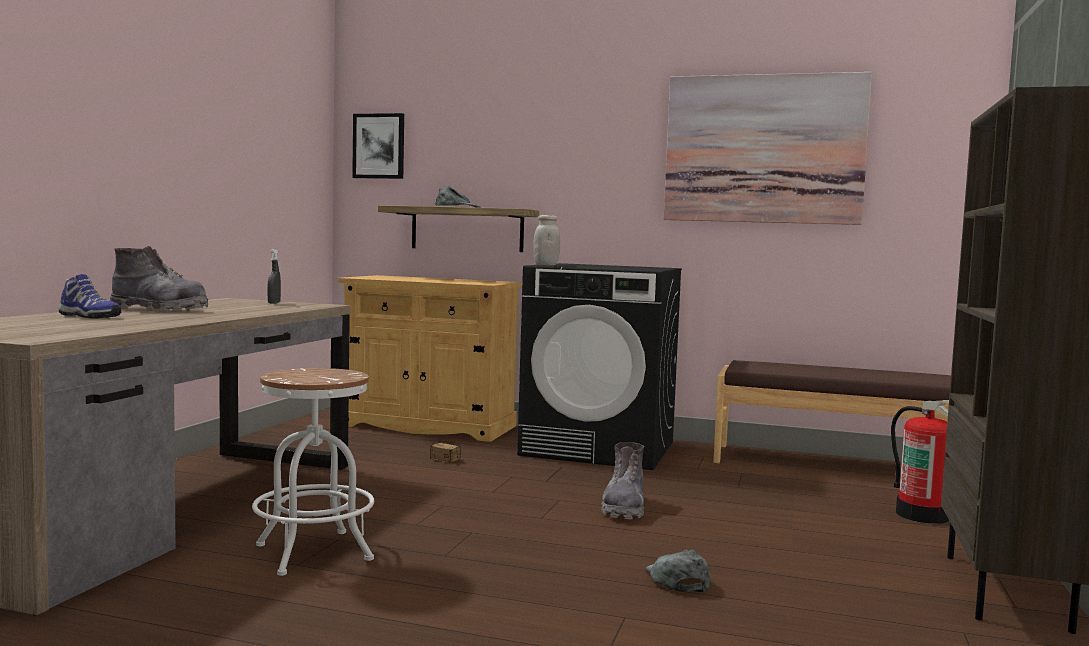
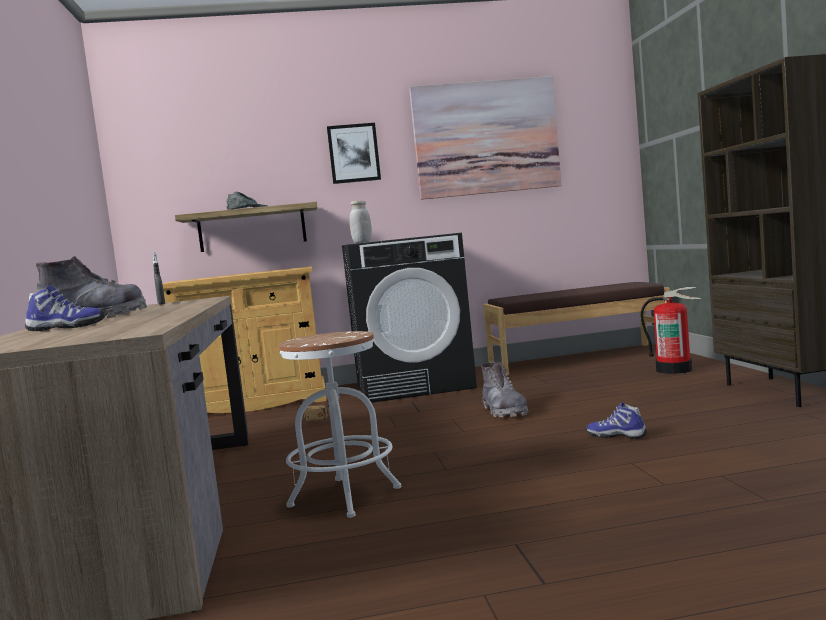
camera: 25 degrees left, 0 degrees up
(379, 146) = (152, 163): picture -> picture (353, 153)
(677, 579) = (617, 436): grey cap -> shoe

